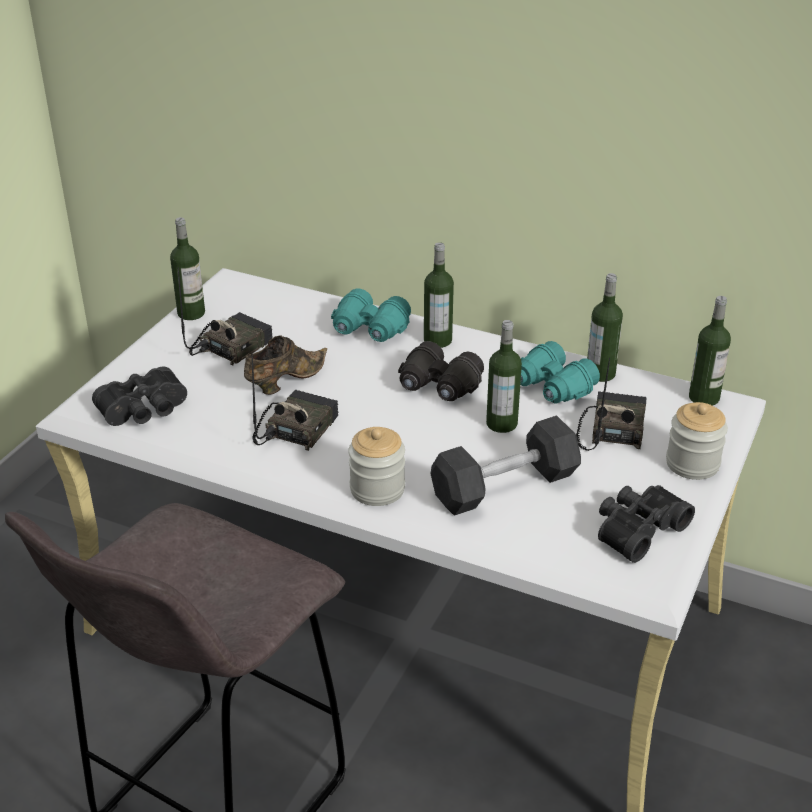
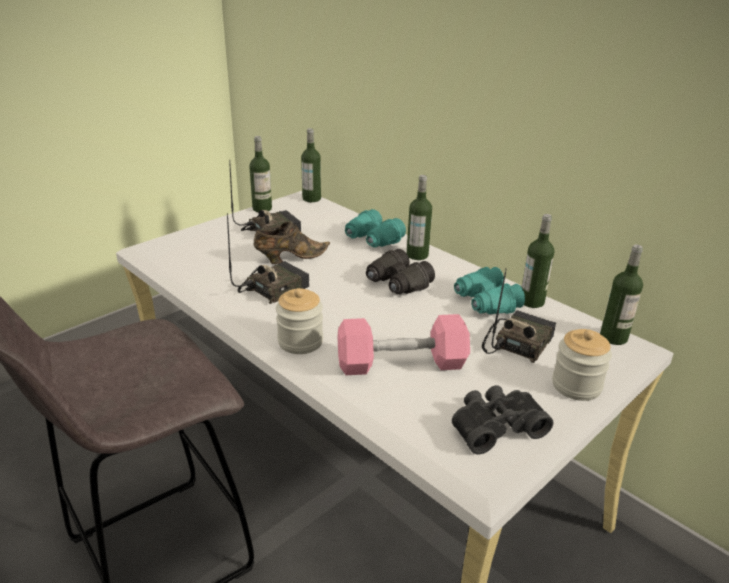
camera: 20 degrees right, 5 degrees down
(145, 411) = (184, 256): black binoculars -> none
(501, 424) = (429, 319): bottle -> bottle (311, 198)
(505, 486) = (401, 363): grey dumbbell -> pink dumbbell

